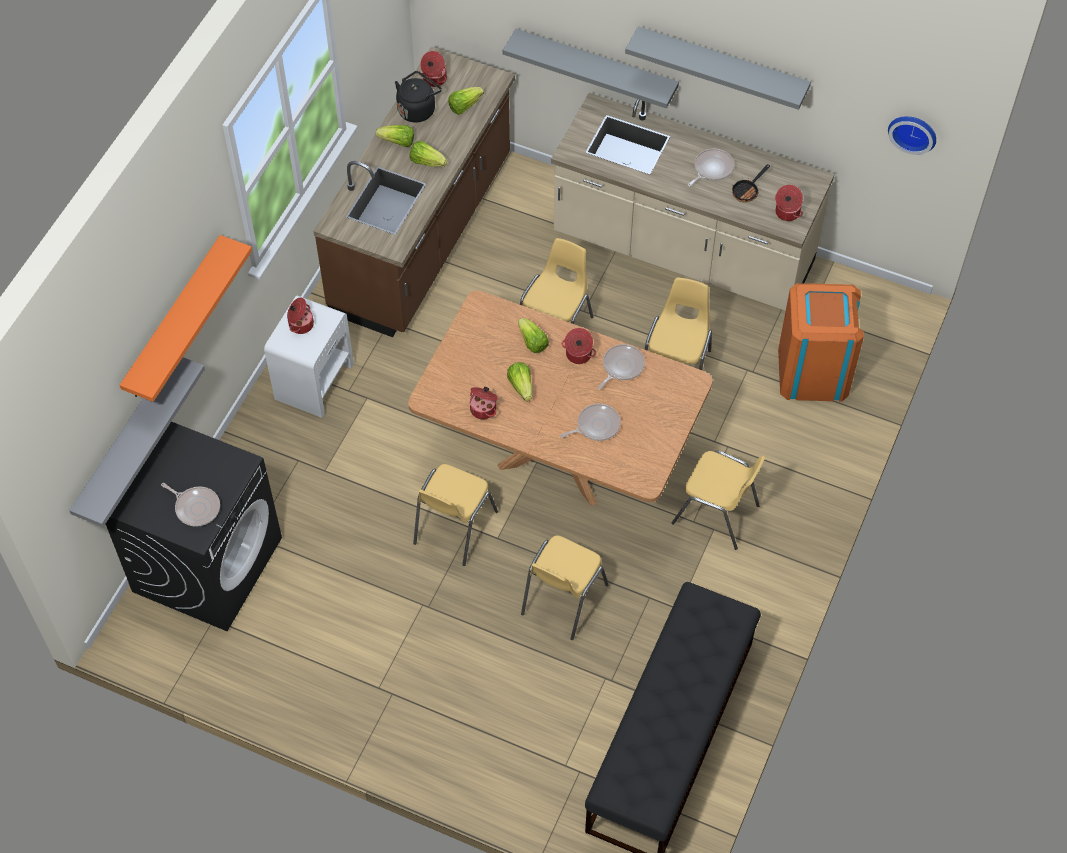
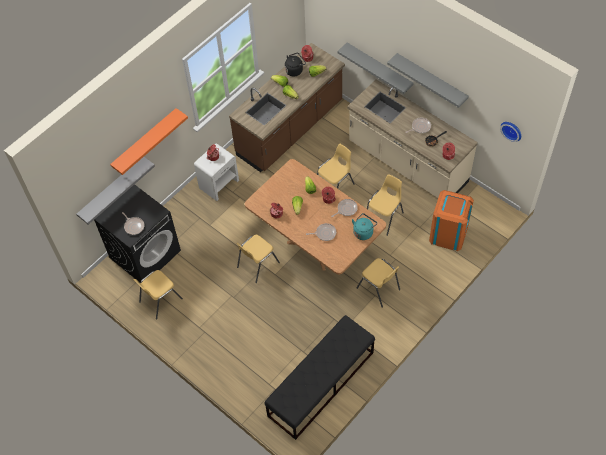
camera: 20 degrees right, 0 degrees up
(562, 599) = (294, 309): yellow chair -> yellow chair (160, 300)
(673, 404) = (363, 232): none -> turquoise kettle

